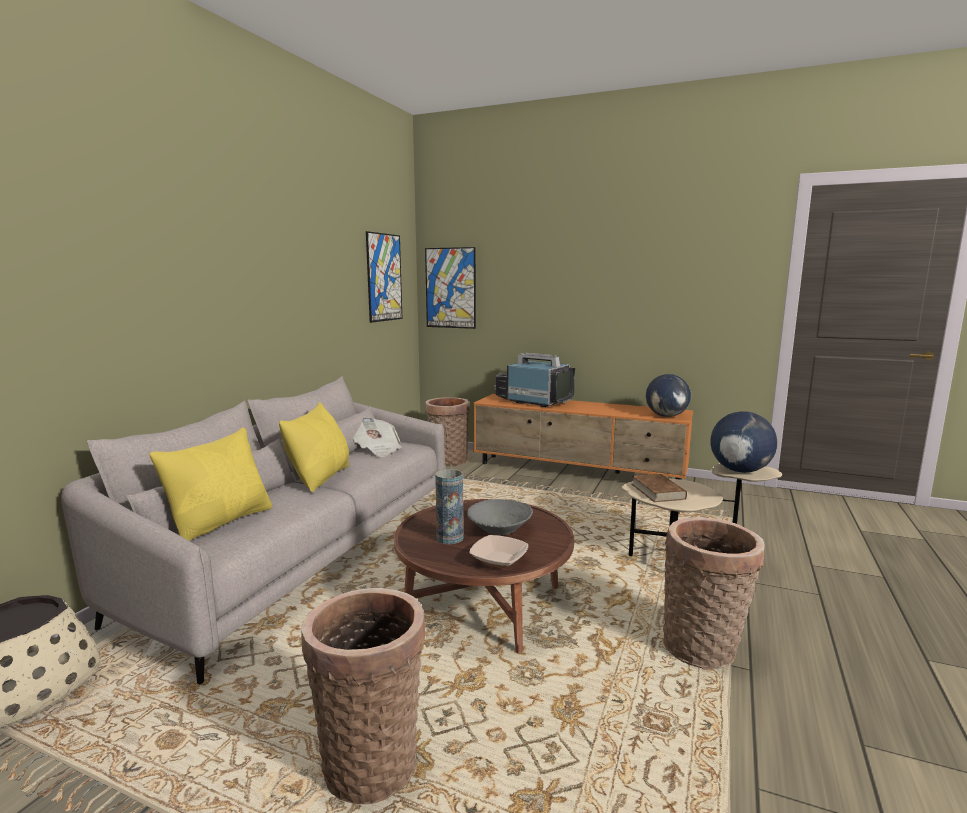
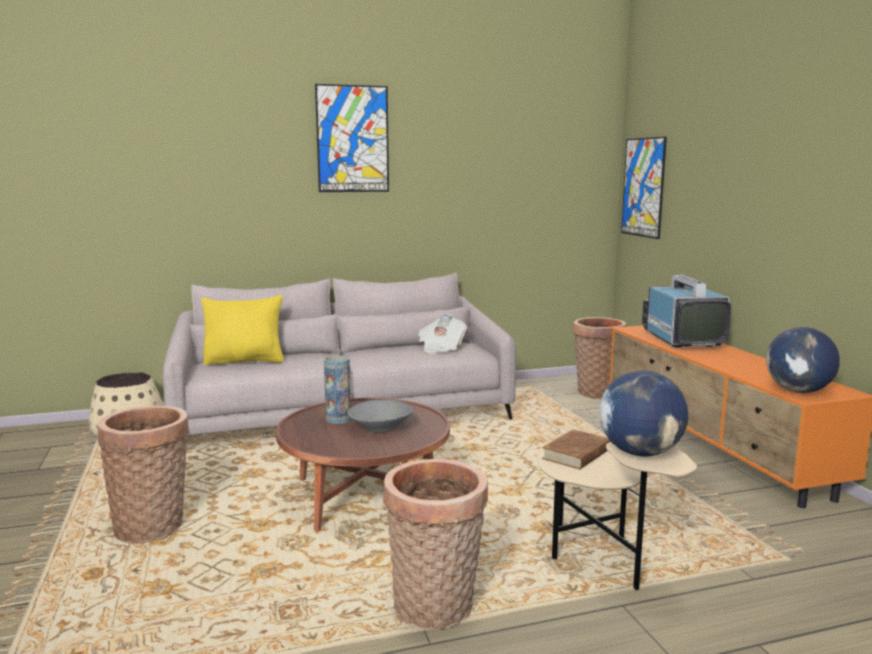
camera: 50 degrees right, 0 degrees up
(320, 478) = (354, 355): yellow pillow -> none
(384, 277) = (553, 174): picture -> picture (352, 139)
(499, 559) = (323, 441): bowl -> none

